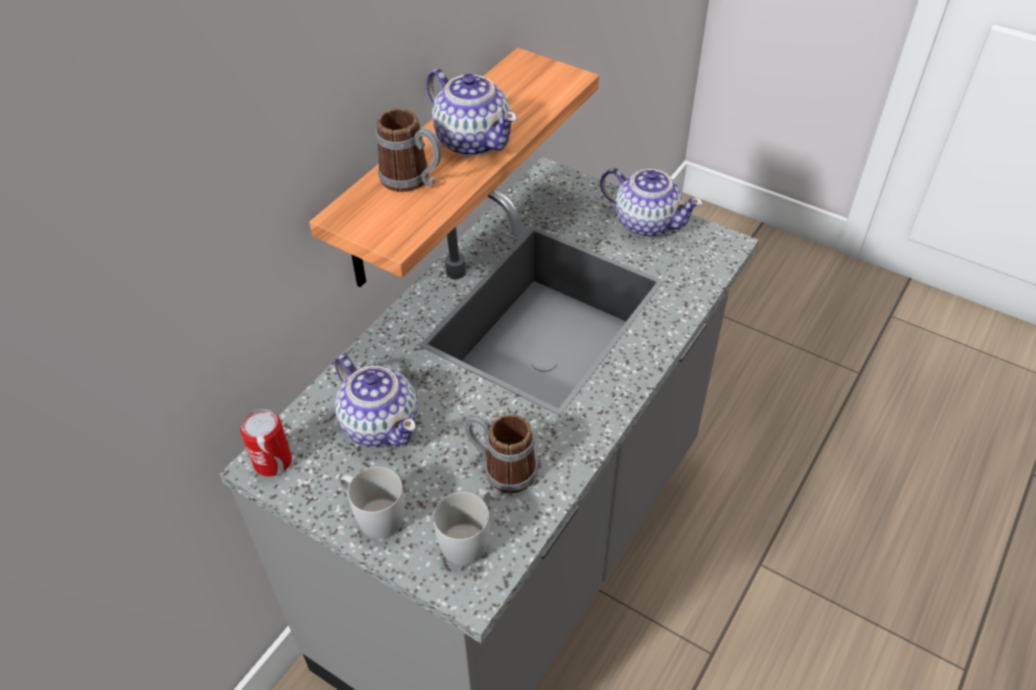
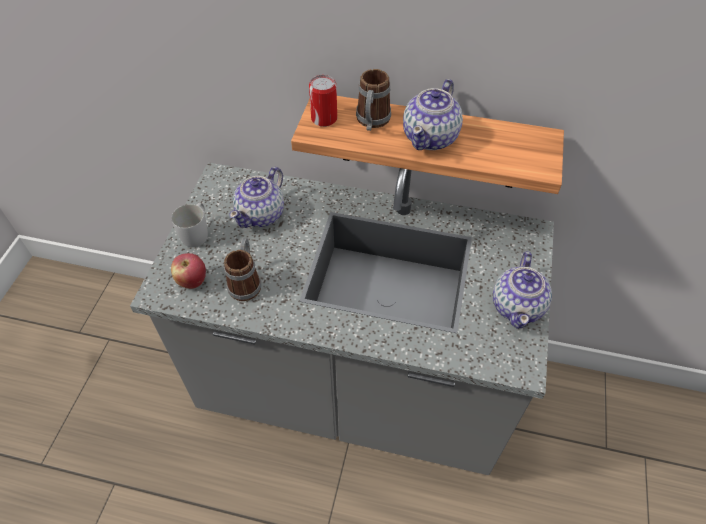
camera: 70 degrees right, 5 degrees up
(273, 461) = (221, 179): can -> can (324, 118)
(469, 537) = (192, 281): white mug -> apple

